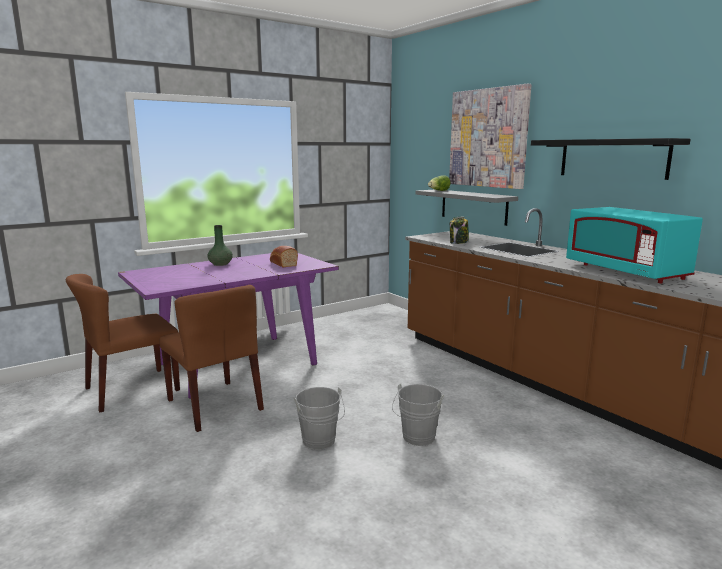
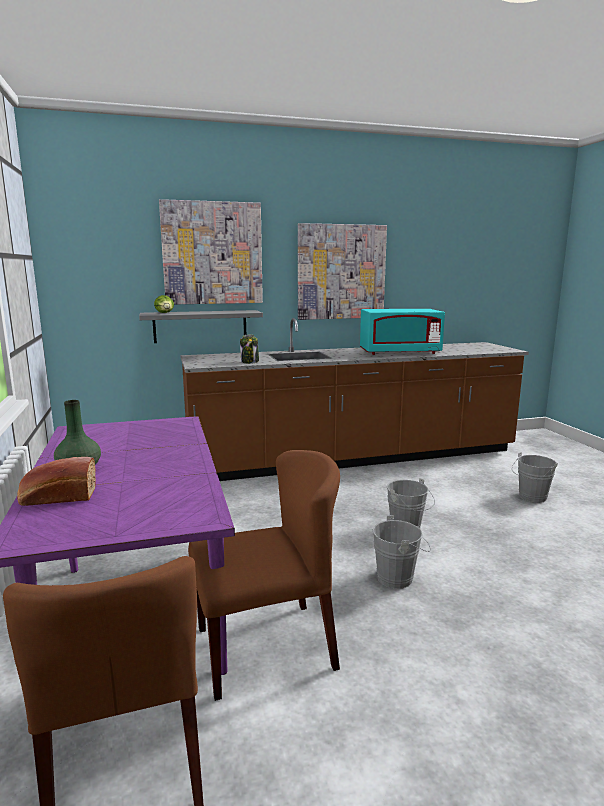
camera: 70 degrees left, 0 degrees up
(282, 263) = (144, 436): bread -> bread (57, 497)
(611, 532) = (531, 497): none -> grey bucket
(612, 158) = (341, 272): black shelf -> picture

